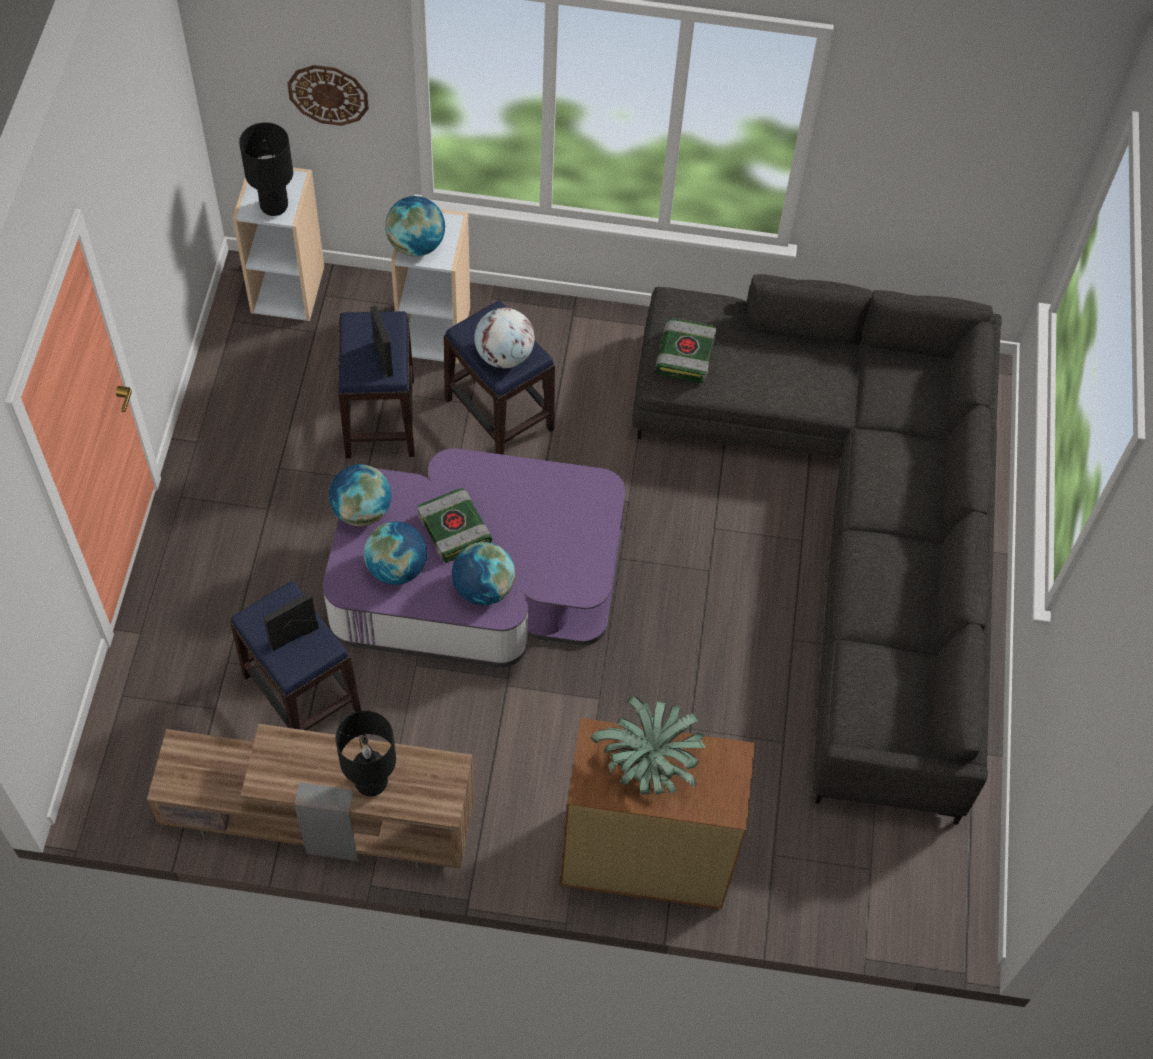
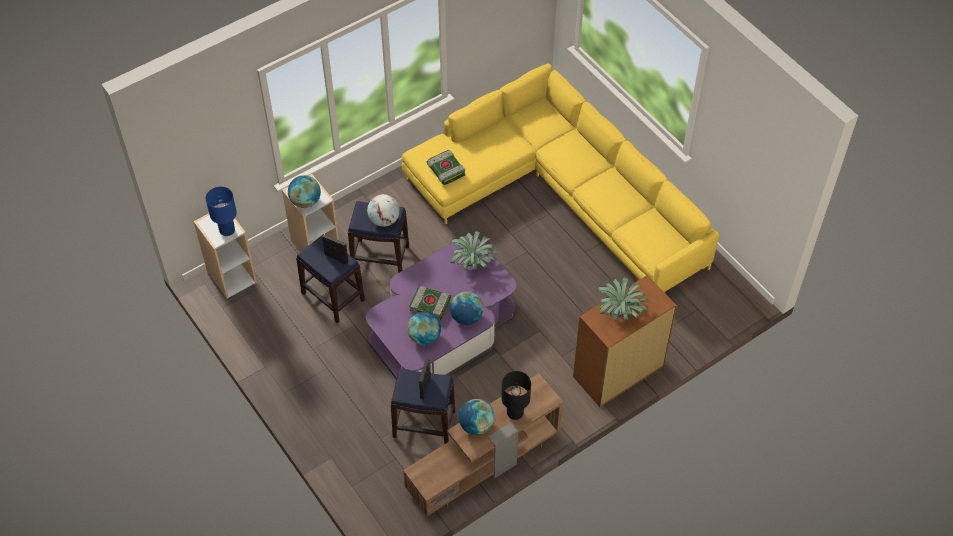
camera: 40 degrees left, 5 degrees down
(275, 208) = (227, 231): black table lamp -> blue table lamp
(328, 94) = (227, 158): wall clock -> none
(362, 511) = (385, 327): globe -> globe (476, 425)
(581, 516) = (473, 261): none -> potted plant
(848, 520) = (558, 192): grey sofa -> yellow sofa

